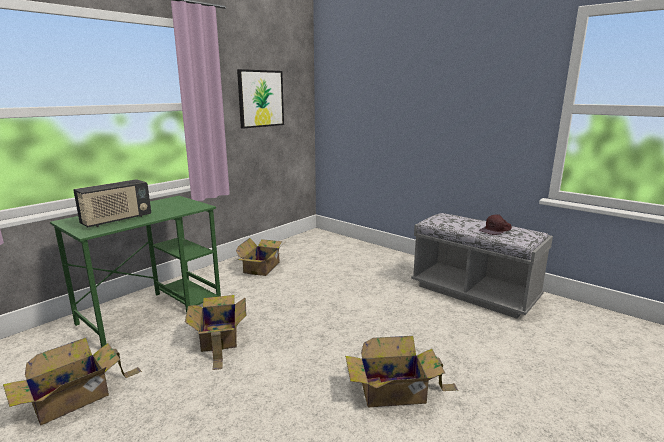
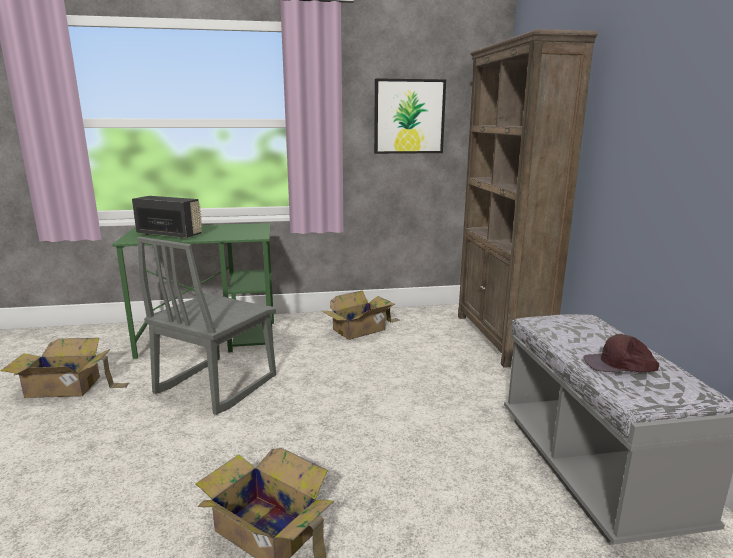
camera: 40 degrees right, 0 degrees up
(116, 220) = (170, 235): radio -> radio turned 150 degrees counterclockwise
(219, 338) = (216, 385): cardboard box -> grey chair
(351, 246) = (501, 338): none -> brown bookcase

